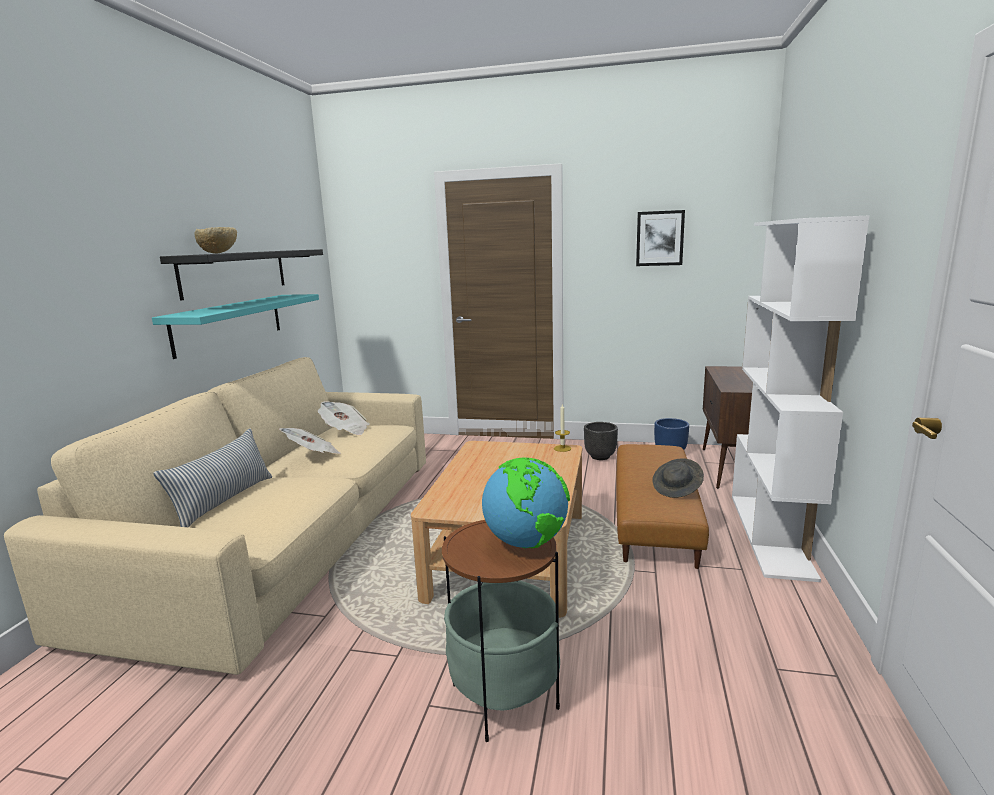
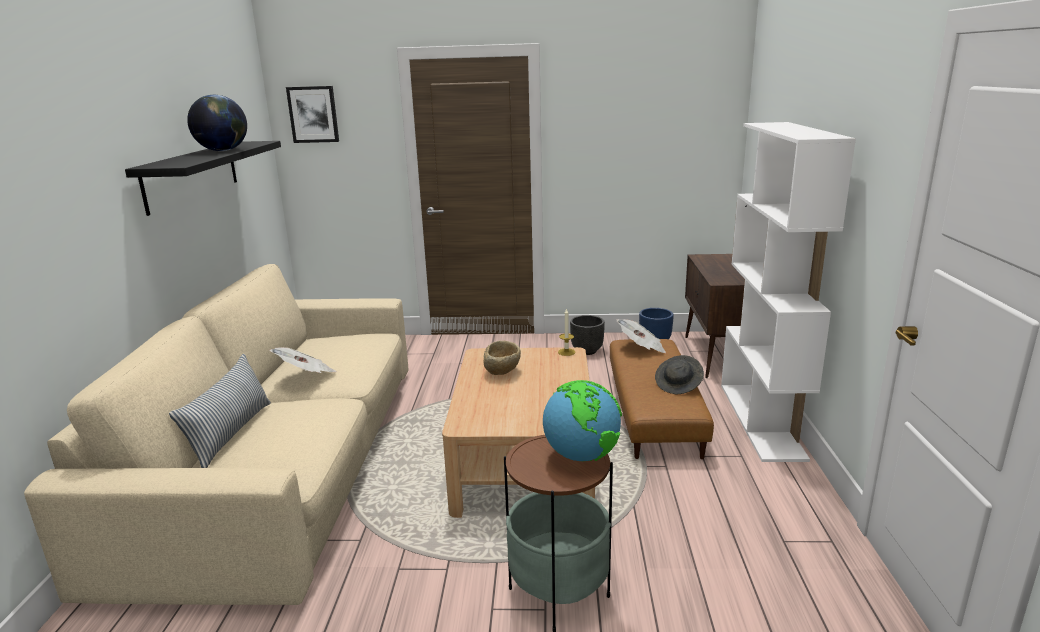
camera: 10 degrees left, 5 degrees up
(219, 253) = (182, 158): beige bowl -> beige bowl (502, 372)
(229, 323) = (191, 234): turquoise shelf -> none
(262, 251) = (223, 151): none -> globe
(345, 430) = (329, 344): newspaper -> newspaper (641, 348)
(659, 238) = (641, 124): picture -> picture (313, 114)

